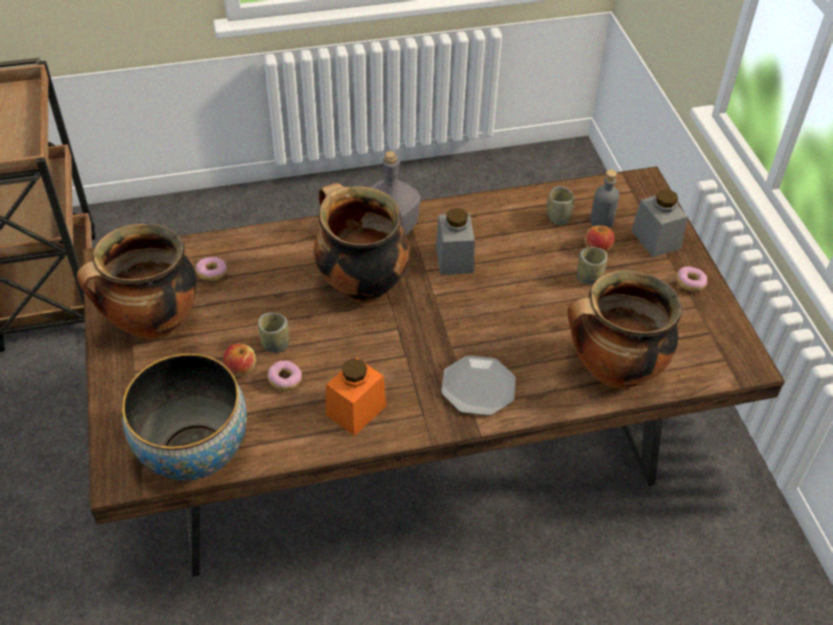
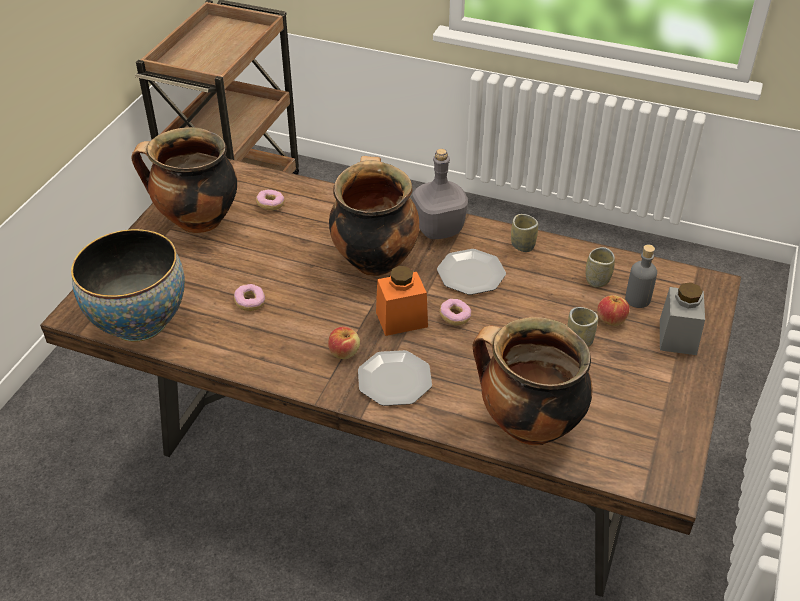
camera: 35 degrees right, 5 degrees down
(241, 368) = (227, 279): apple -> apple (344, 352)
(275, 344) = (268, 274): cup -> cup (522, 245)
(356, 410) = (281, 350): orange jar -> orange jar (401, 319)
(454, 259) = (471, 273): grey jar -> plate
(690, 284) = (676, 388): donut -> donut (455, 317)

